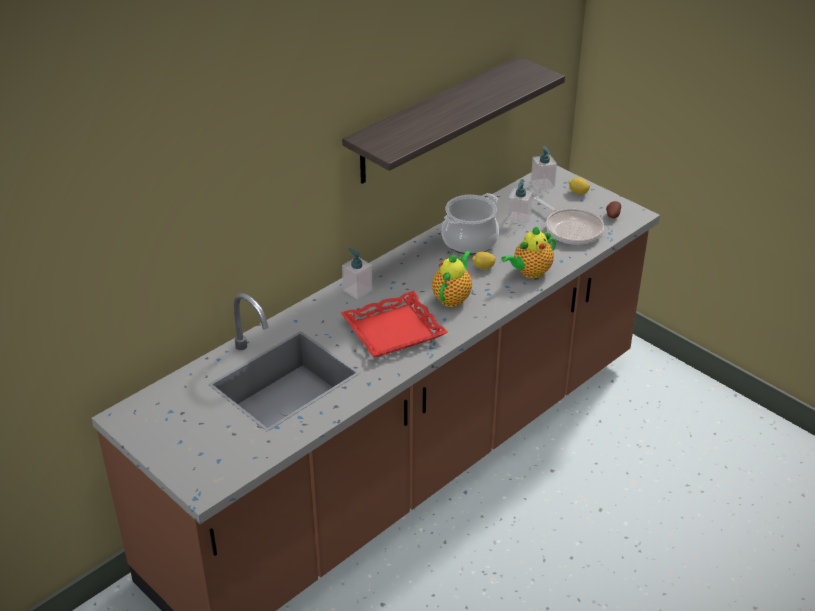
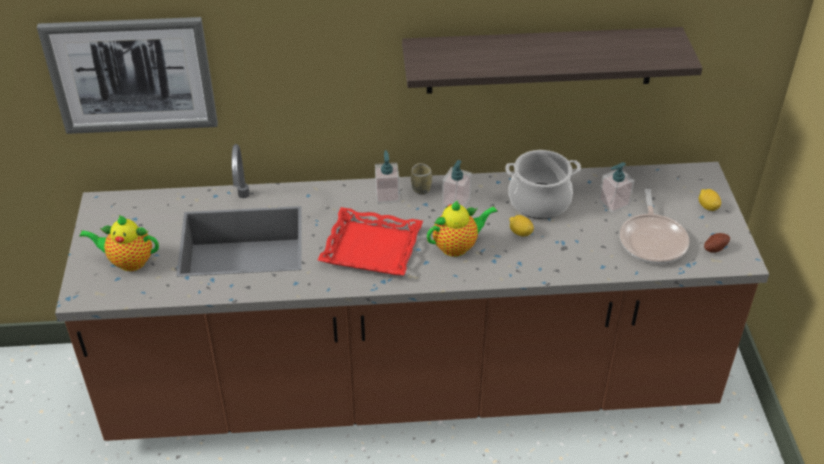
camera: 40 degrees right, 5 degrees up
(130, 265) = (131, 75): none -> picture
(376, 273) = (421, 189): none -> cup
(530, 272) = (557, 261): teapot -> teapot (128, 262)
(542, 184) = (681, 180): soap dispenser -> soap dispenser (456, 201)

